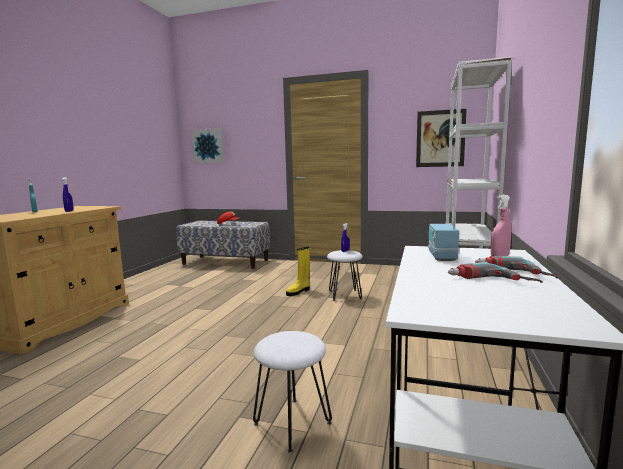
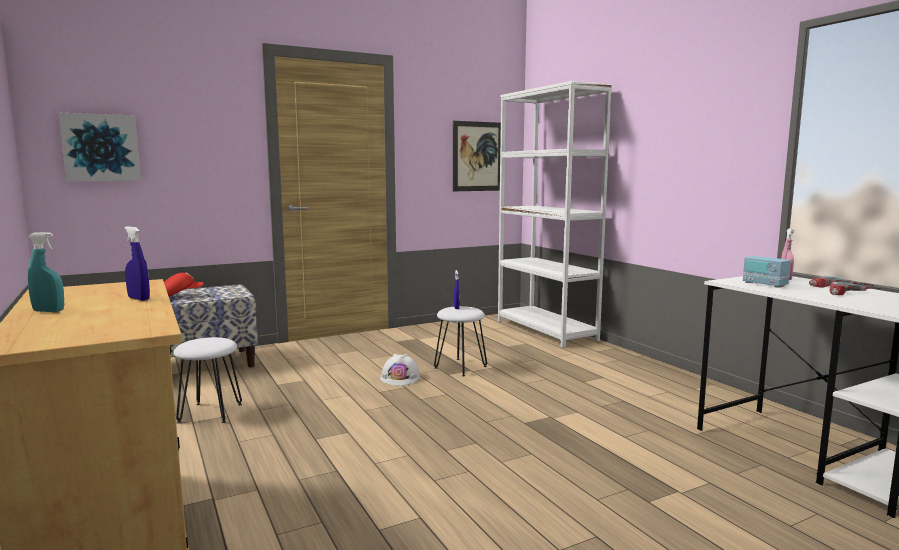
camera: 45 degrees left, 0 degrees up
(292, 423) = (689, 483): white stool -> white stool (209, 413)
(298, 291) = (400, 378): yellow boot -> white hard hat

